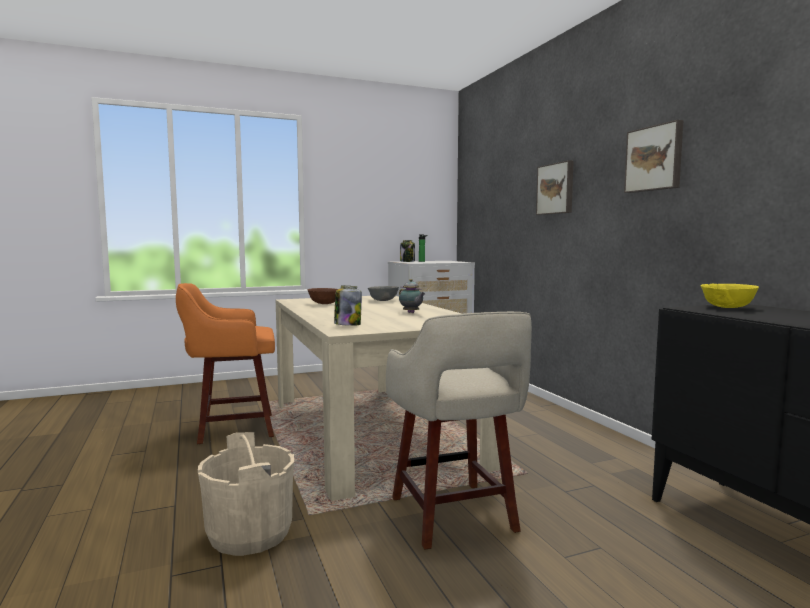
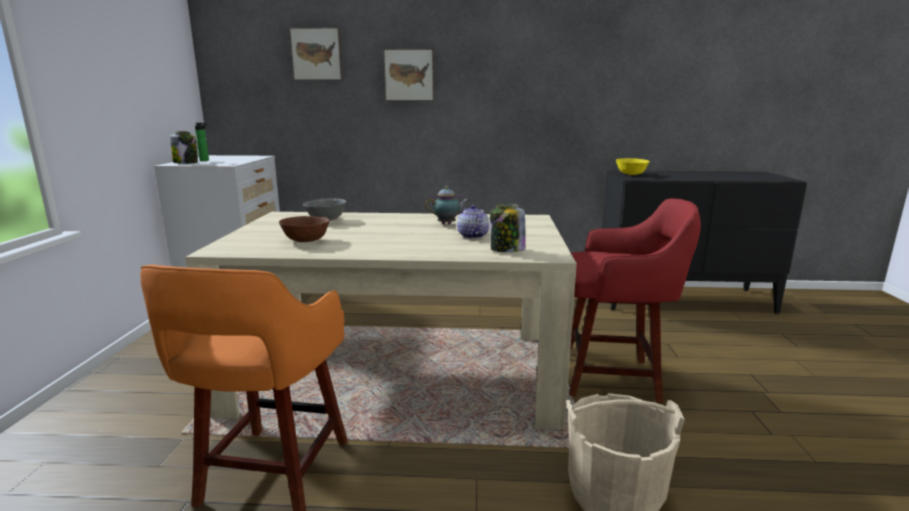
camera: 65 degrees left, 10 degrees up
(381, 318) = (472, 236): none -> teapot
(454, 517) = (614, 378): beige stool -> red stool
(655, 158) = (532, 61): picture -> picture (317, 54)

